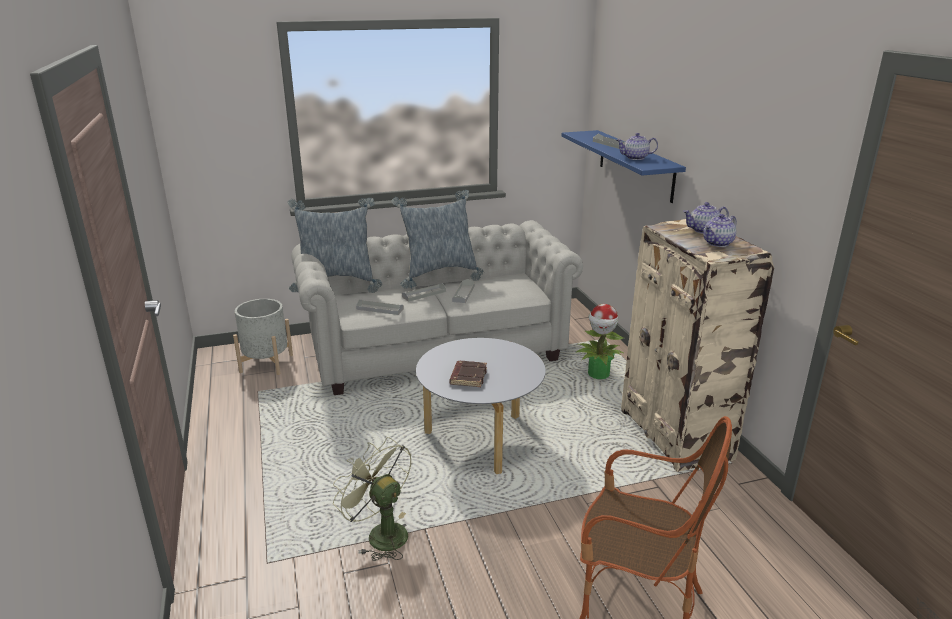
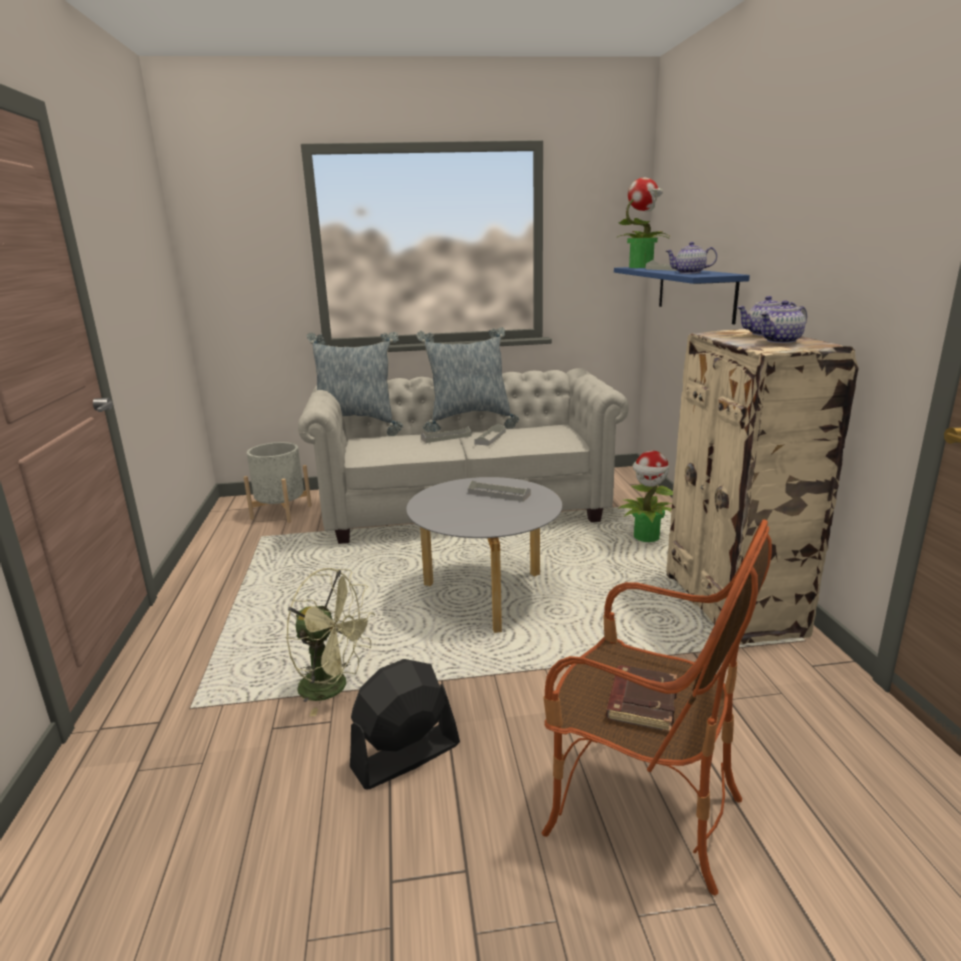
camera: 10 degrees right, 5 degrees down
(380, 309) = (392, 448): grey tray -> grey tray (499, 494)
(380, 533) = (333, 687): green fan -> green fan turned 150 degrees clockwise
(457, 585) = (405, 756): none -> black fan
(468, 376) = (465, 511): brown book -> brown book (640, 702)
(586, 134) = (641, 267): none -> potted plant

